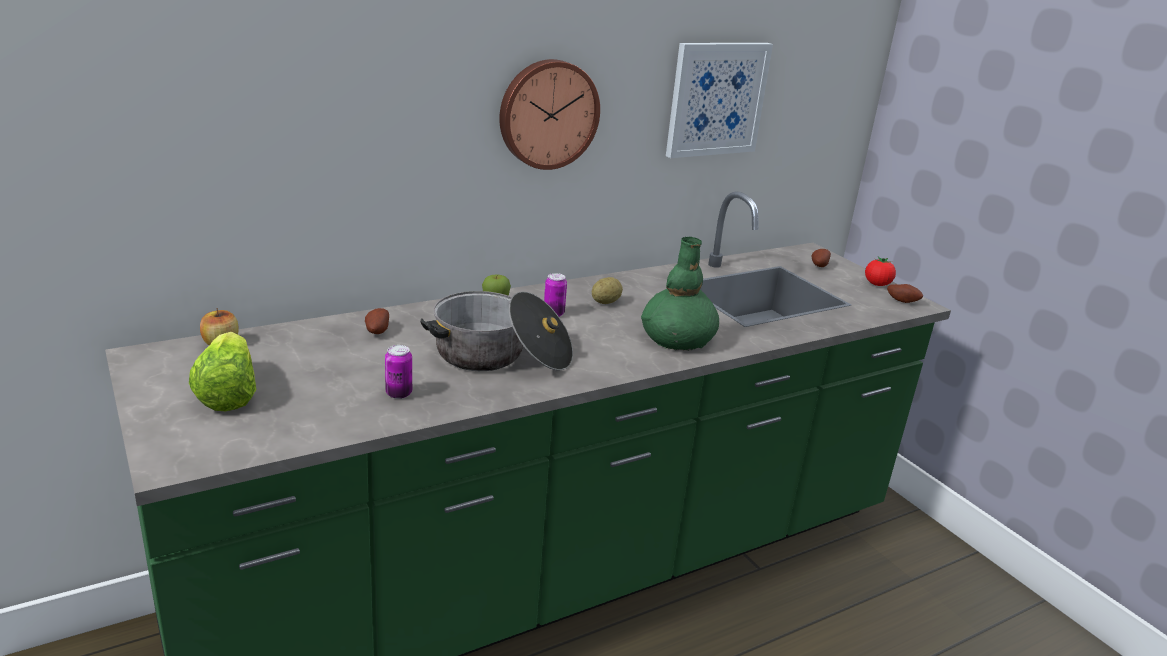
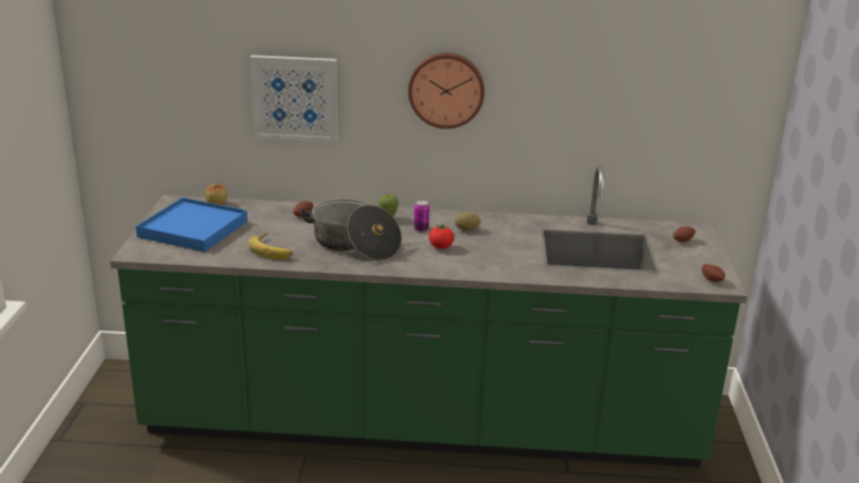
camera: 35 degrees right, 0 degrees up
(228, 393) = (193, 229): lettuce -> blue tray
(399, 393) = (273, 250): can -> banana
(677, 339) = (482, 262): green vase -> none
(716, 99) = (598, 91): picture -> picture (295, 98)
(877, 284) = (711, 264): tomato -> tomato (441, 247)

